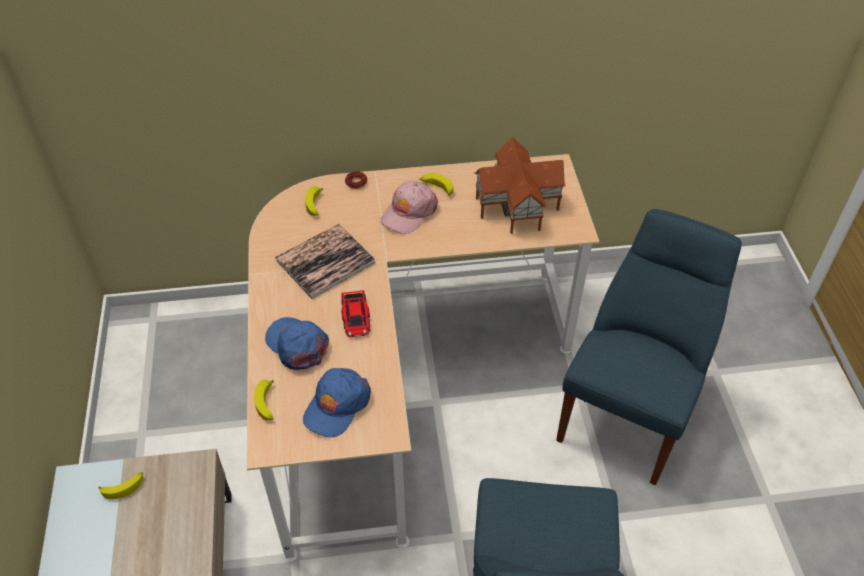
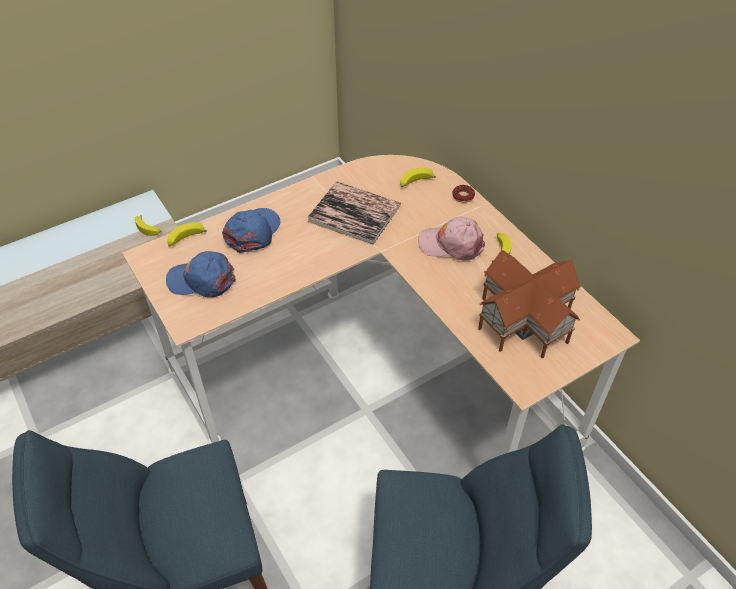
camera: 65 degrees right, 0 degrees up
(356, 317) = (302, 256): toy car -> none

